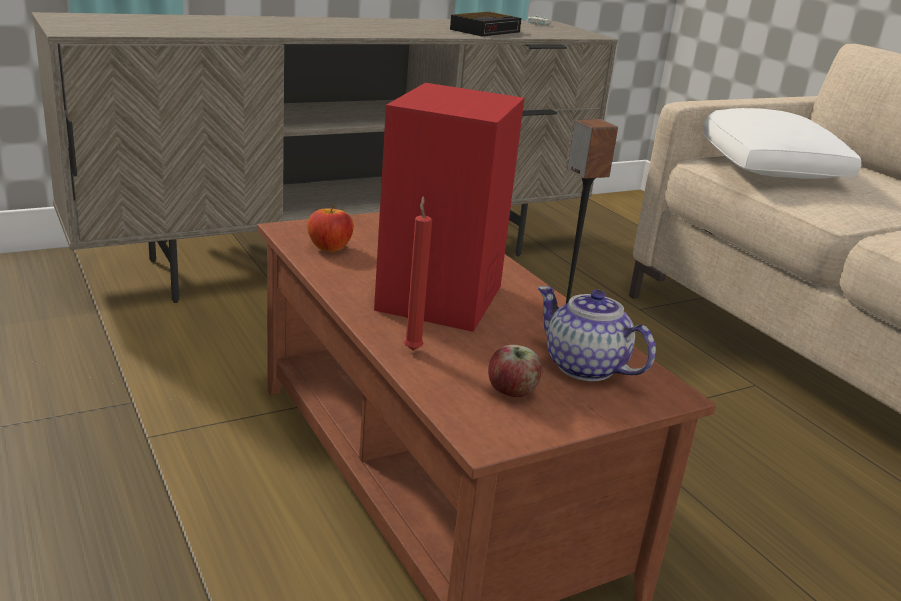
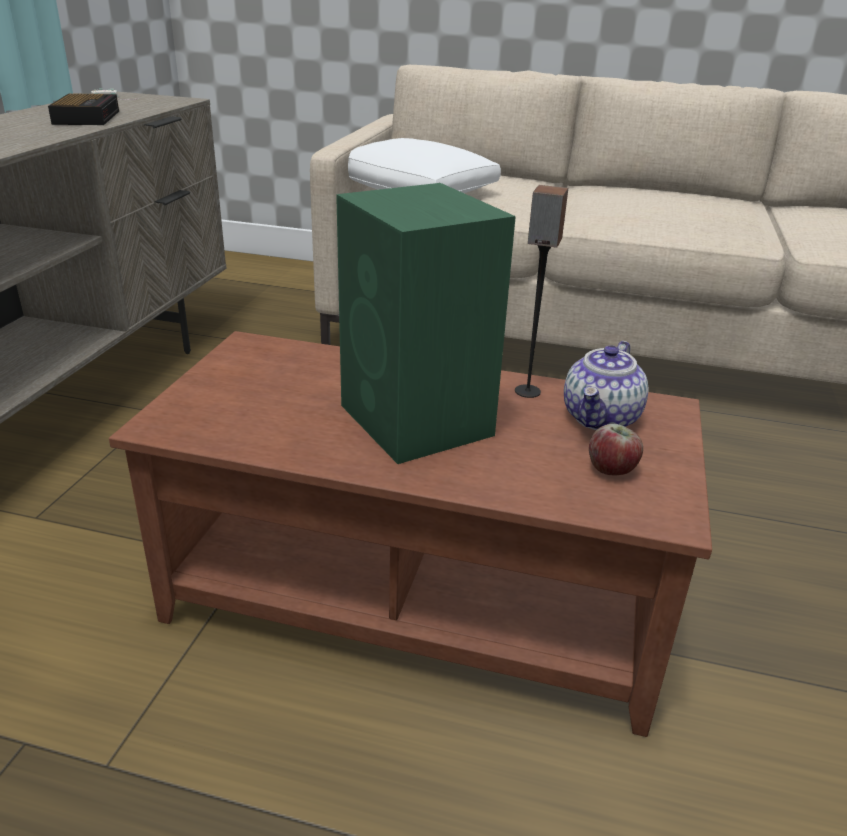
camera: 45 degrees left, 5 degrees up
(329, 248) = (236, 425): apple -> none
(413, 348) = (492, 480): red candle -> none
(439, 299) = (418, 422): red speaker -> green speaker
(583, 366) = (601, 419): teapot -> teapot turned 60 degrees counterclockwise

